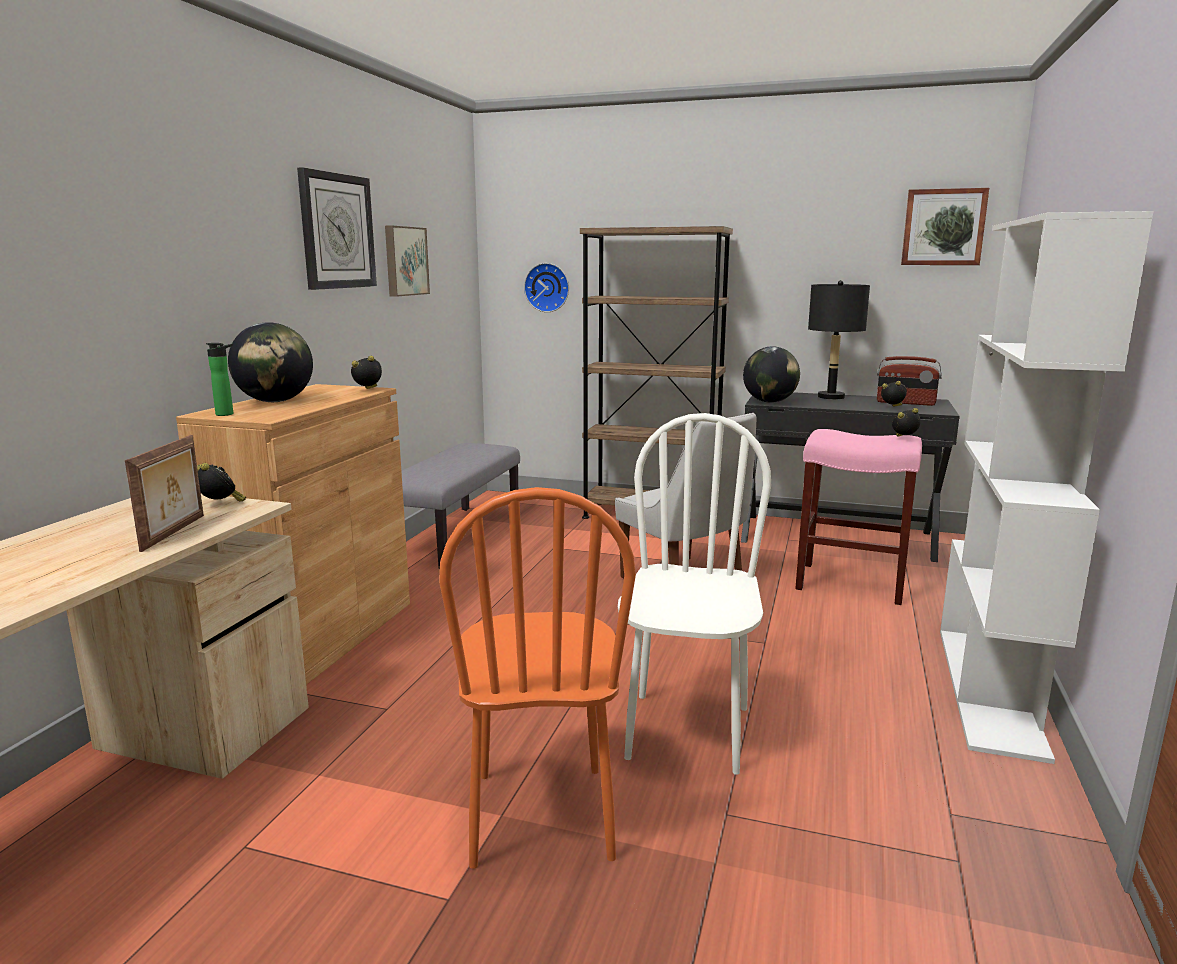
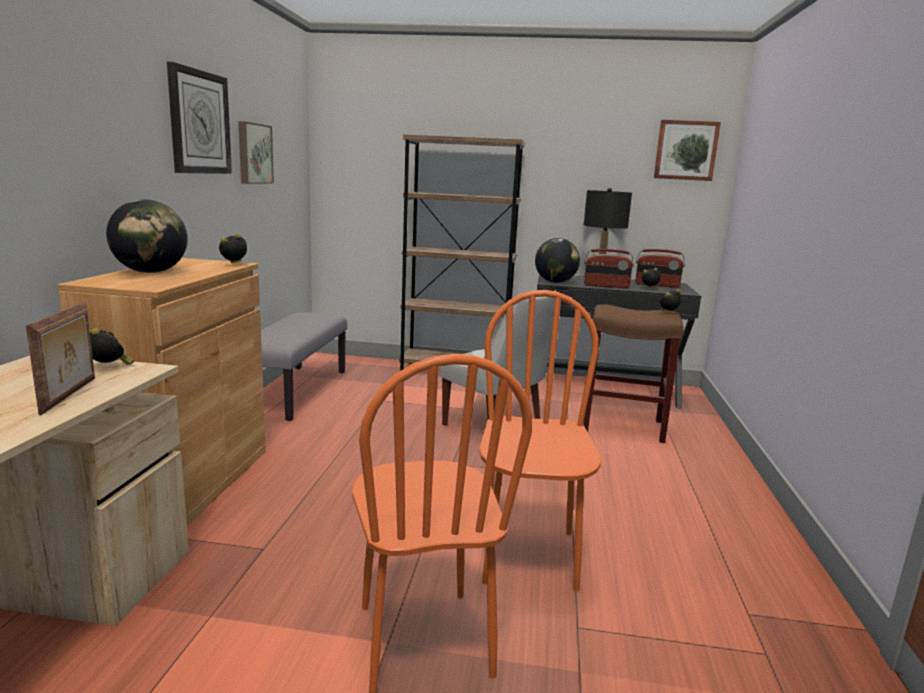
camera: 10 degrees left, 0 degrees up
(227, 414) = (109, 283): bottle -> none
(547, 287) = (370, 183): wall clock -> none
(687, 732) = (528, 556): white chair -> orange chair
(834, 405) = (606, 286): none -> radio
(848, 583) = (621, 426): pink stool -> brown stool
(990, 689) = (748, 508): white bookcase -> none

